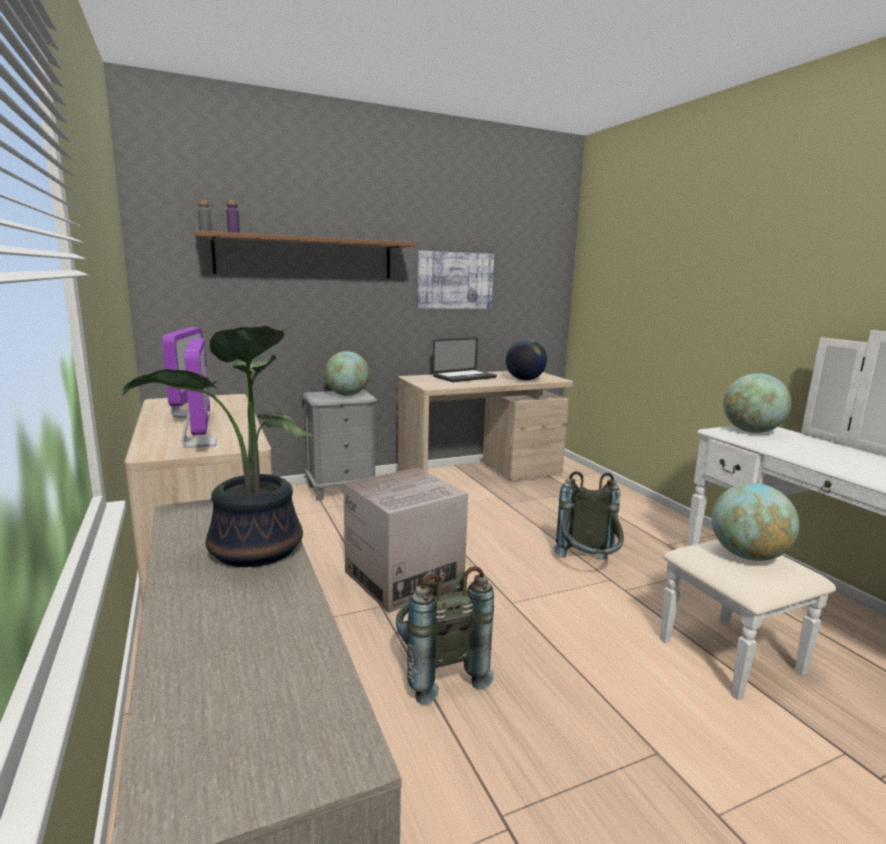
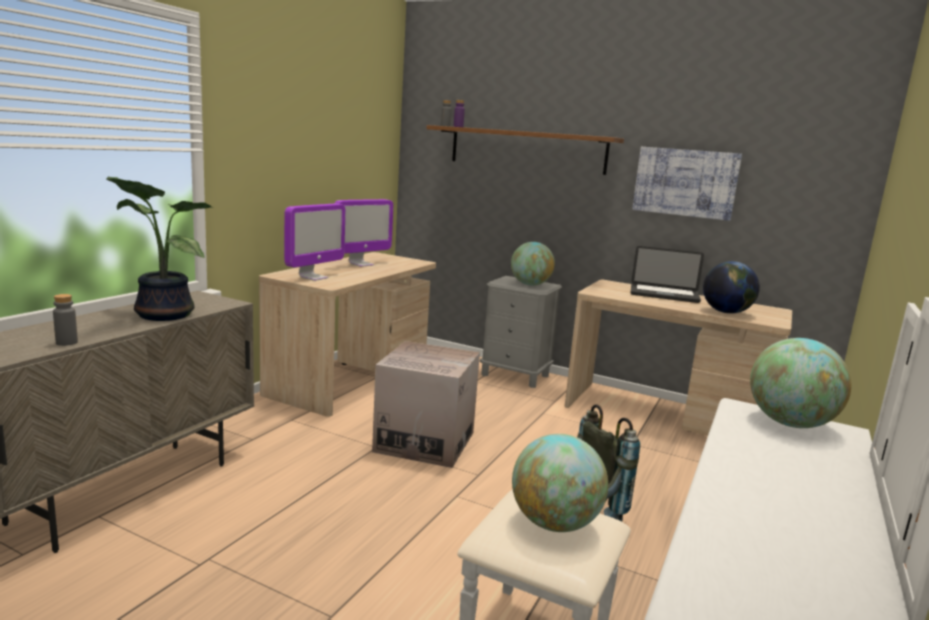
camera: 50 degrees right, 0 degrees up
(310, 651) = (66, 342): none -> grey bottle
(437, 671) = (326, 492): grey backpack -> none

